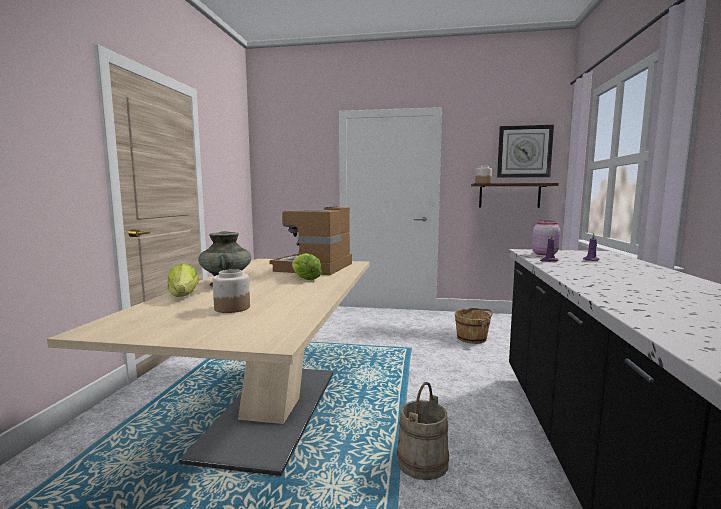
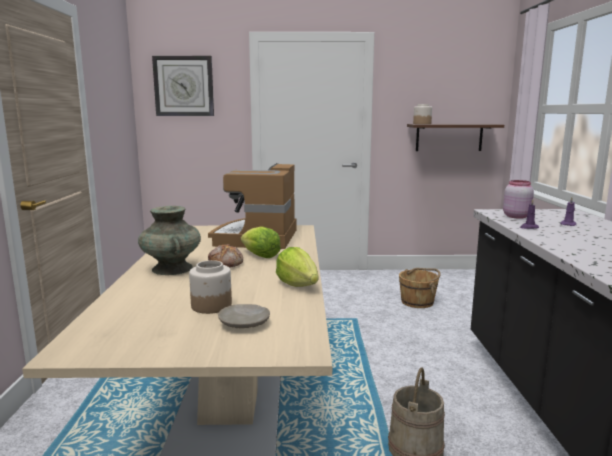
camera: 10 degrees left, 5 degrees up
(183, 296) = (136, 291): lettuce -> lettuce (298, 285)
(247, 321) = (245, 323): none -> beige plate
(272, 282) = (226, 263): none -> bread
(524, 151) = (466, 87): wall clock -> wall clock (184, 86)

